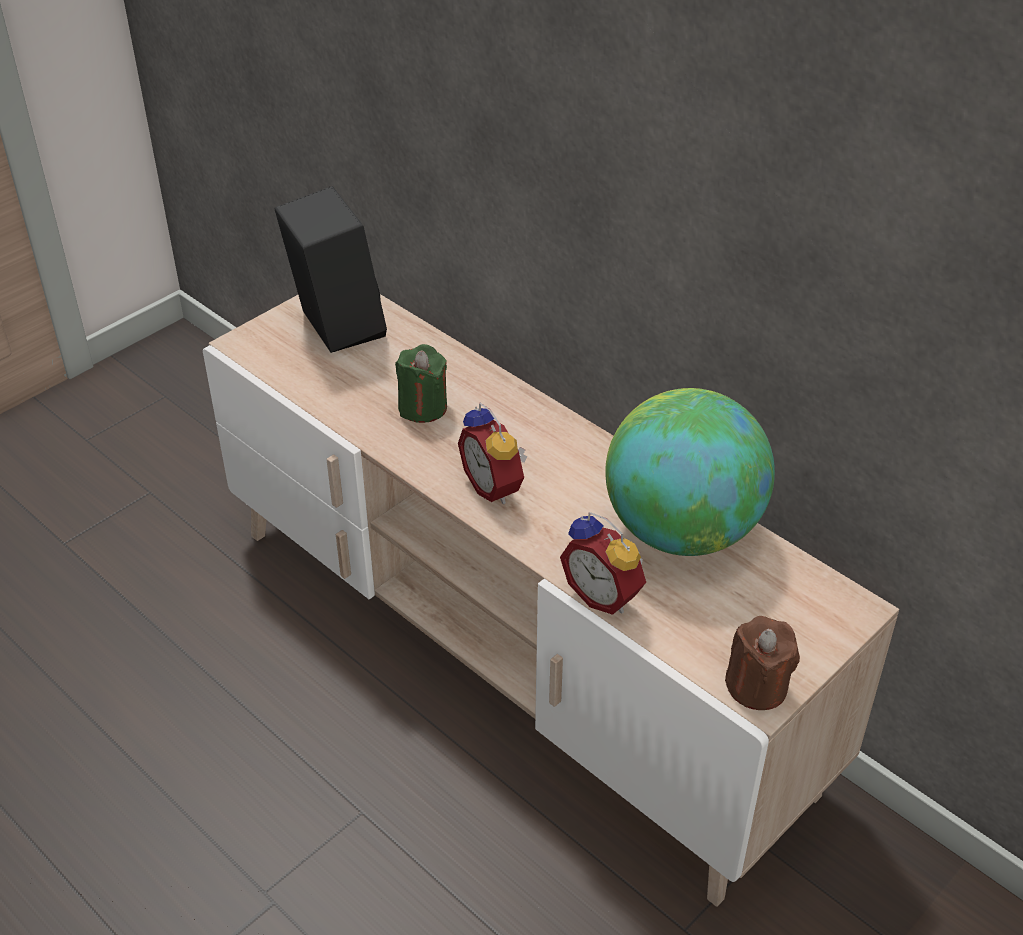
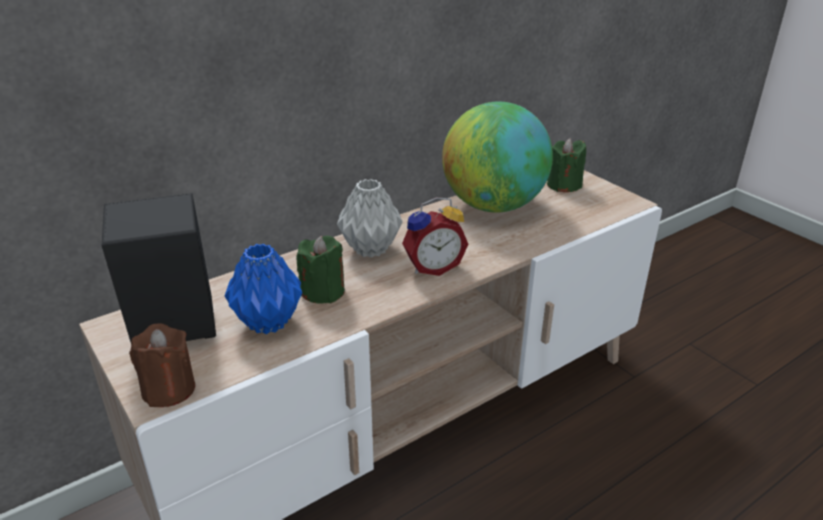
camera: 80 degrees left, 10 degrees down
(358, 380) = (267, 323): none -> blue vase
(523, 429) = (371, 249): none -> grey vase
(605, 594) = (549, 238): alarm clock -> none
(757, 686) = (623, 202): brown candle -> brown candle (169, 389)
(789, 611) = (563, 185): none -> green candle

